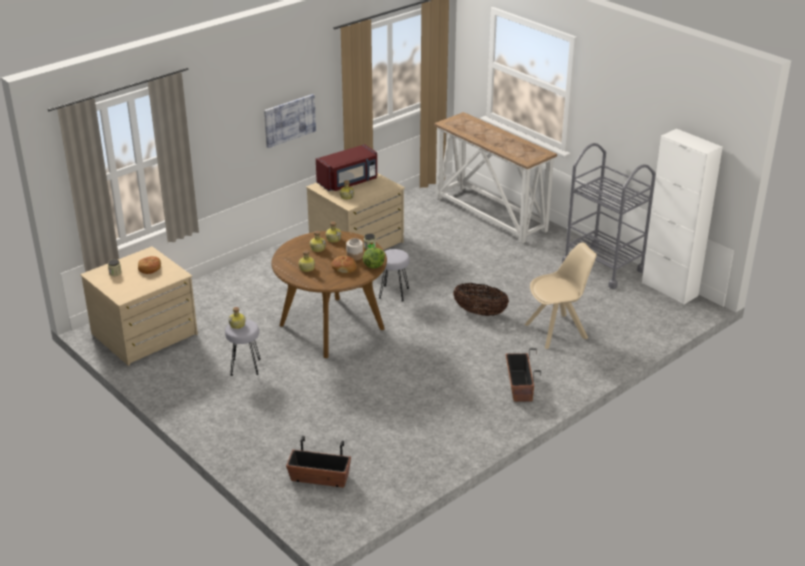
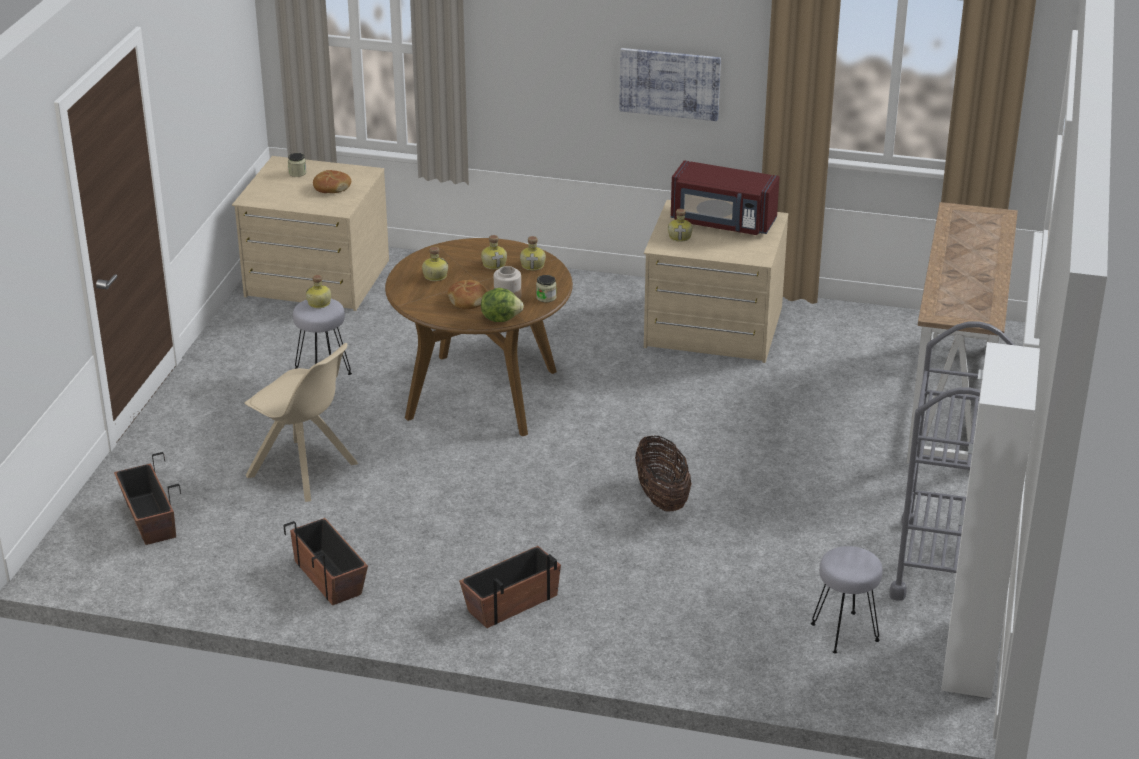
camera: 55 degrees right, 0 degrees up
(394, 293) = (622, 408): grey stool -> grey stool (844, 633)
(441, 434) = (329, 577): none -> planter
(557, 331) = (698, 586): beige chair -> beige chair (304, 471)

